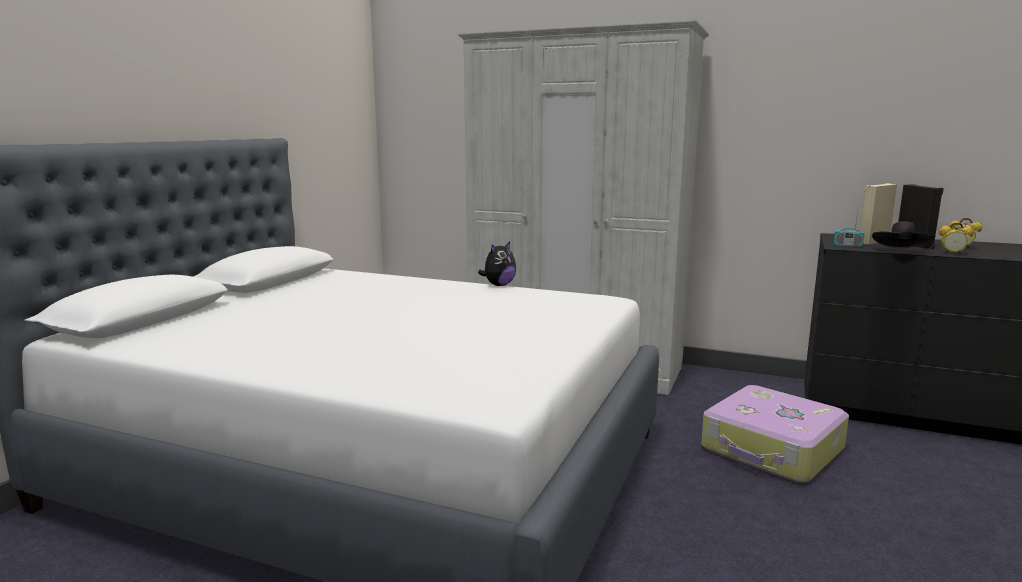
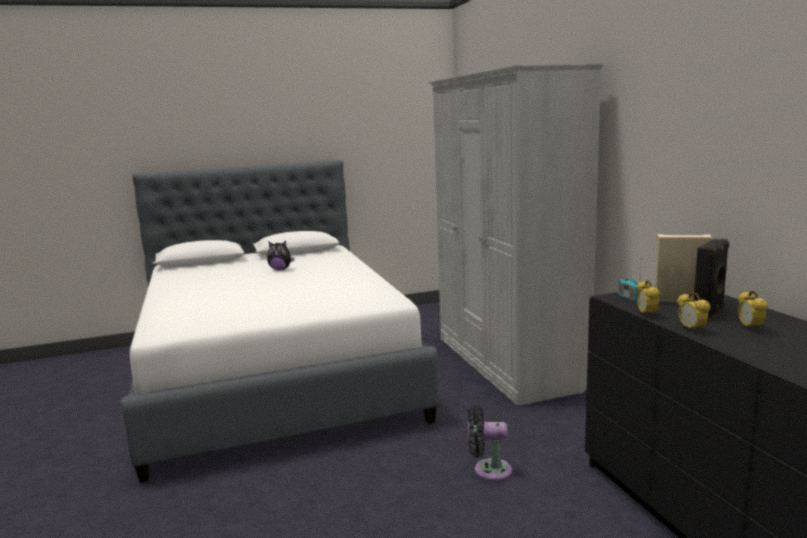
camera: 50 degrees right, 0 degrees up
(498, 285) = (376, 277): plush toy -> plush toy (280, 269)
(772, 449) = (488, 470): suitcase -> black fan
(900, 251) = (646, 314): black hat -> alarm clock

